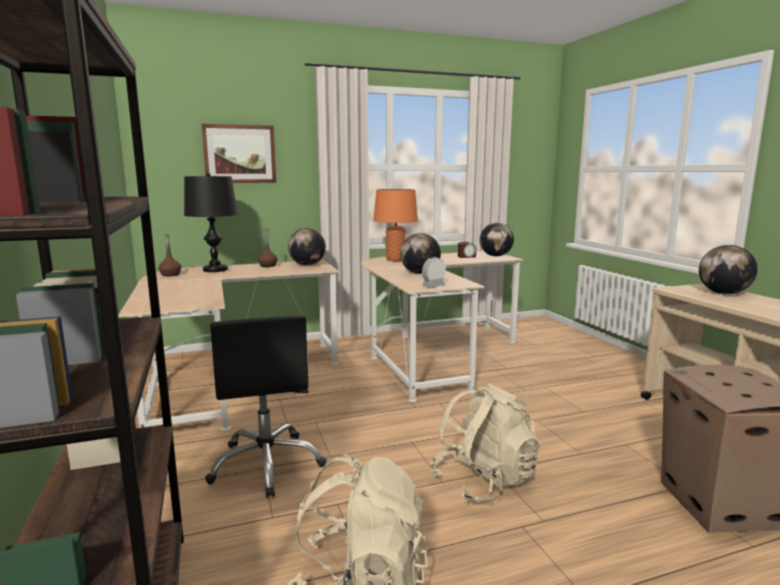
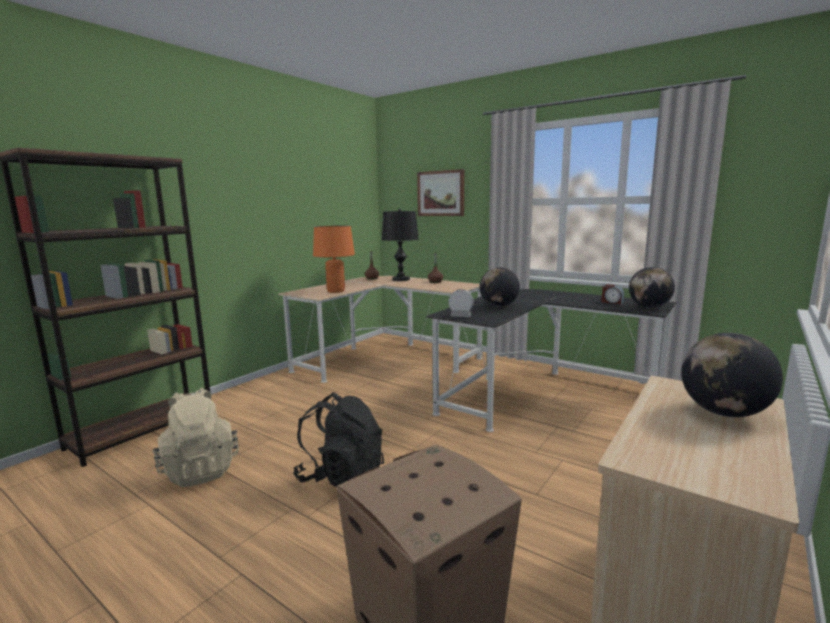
camera: 55 degrees right, 0 degrees up
(267, 464) = (296, 405): black office chair -> none
(307, 265) = (458, 285): globe -> none
(395, 260) = (534, 293): orange table lamp -> orange table lamp (336, 291)
(432, 353) = (540, 393): beige desk -> black desk
(484, 481) = (341, 477): beige backpack -> black backpack

